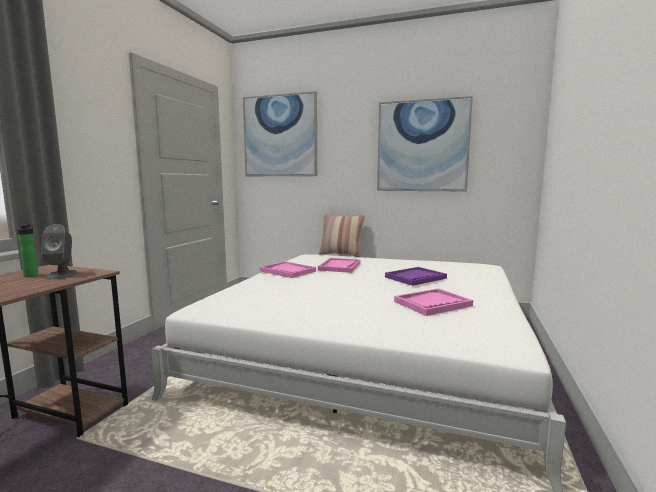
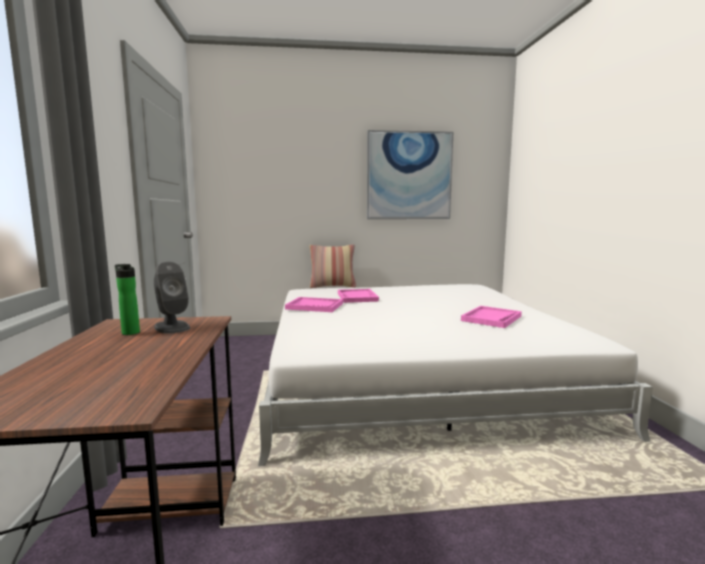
camera: 25 degrees left, 0 degrees up
(280, 136) = (255, 158): picture -> none
(415, 278) = (442, 300): purple tray -> none

